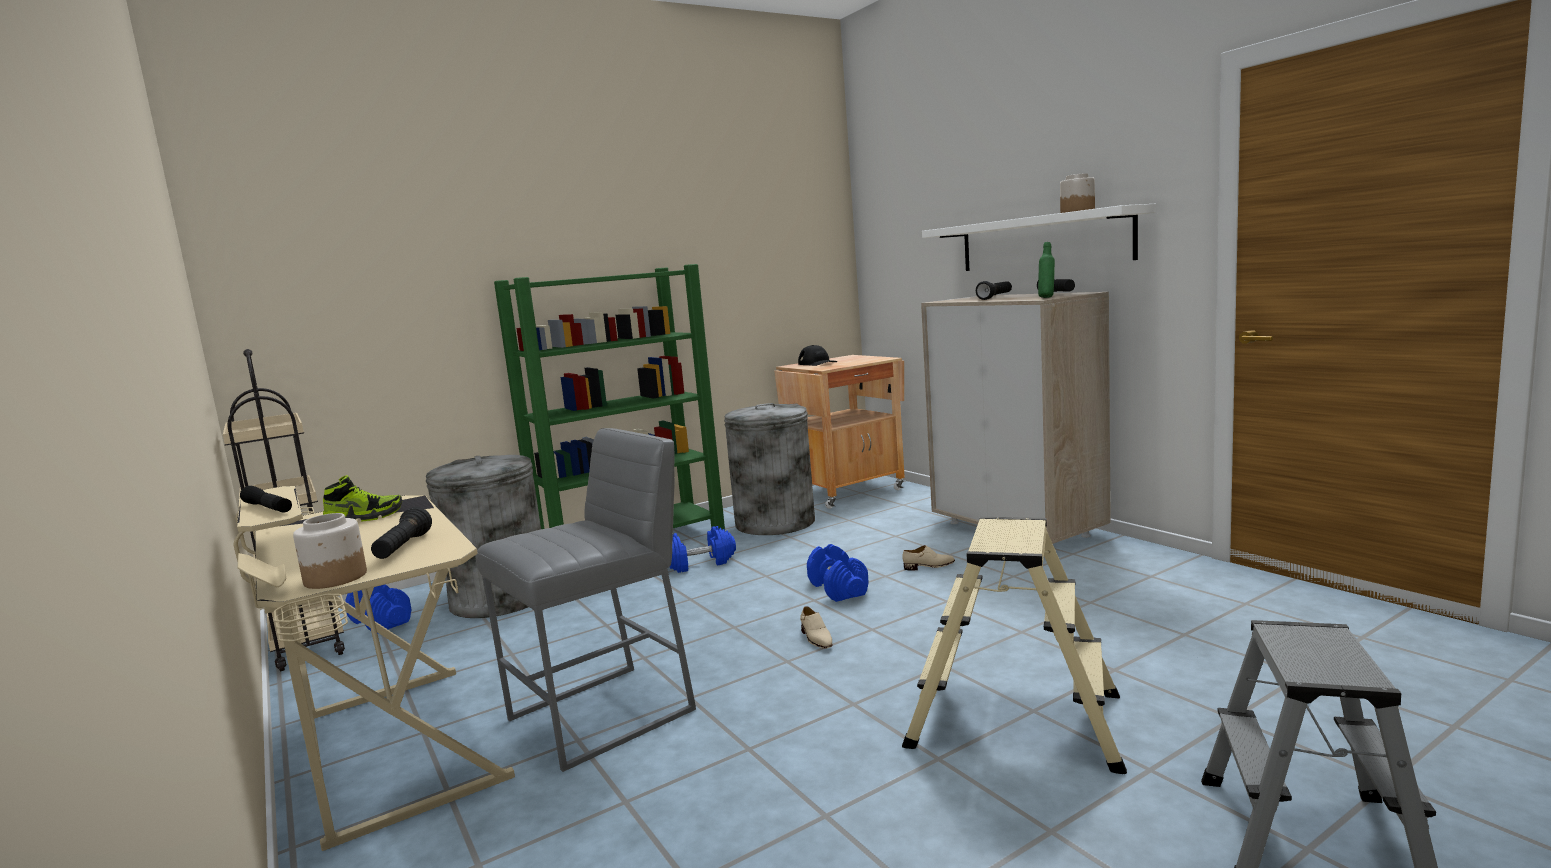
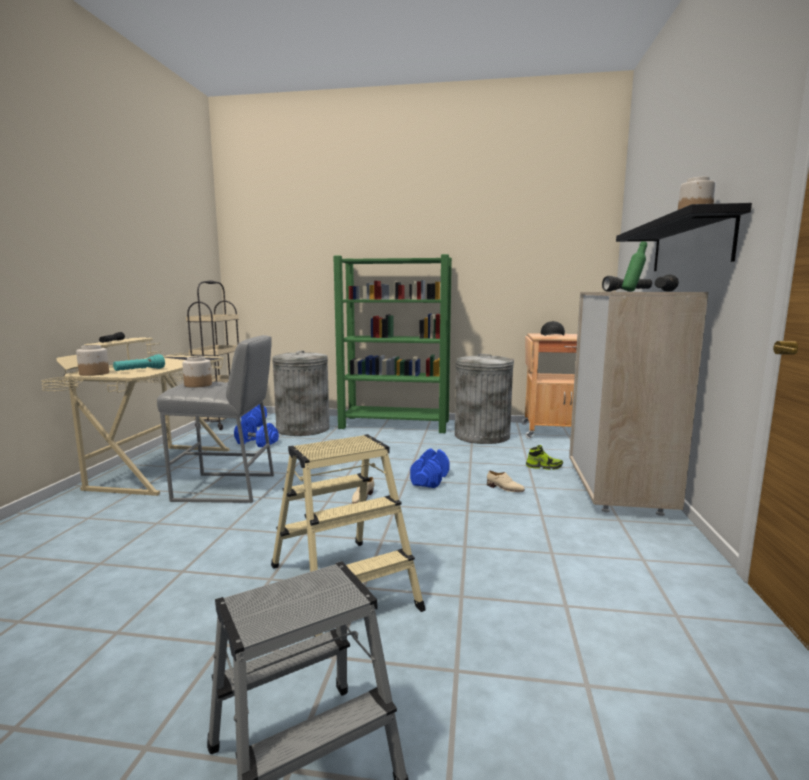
camera: 40 degrees right, 0 degrees up
(364, 518) = (178, 360): shoe -> shoe (544, 467)
(403, 548) = (140, 370): black flashlight -> turquoise flashlight
(552, 540) = (198, 385): none -> jar
(699, 563) = (401, 442): blue dumbbell -> blue dumbbell (257, 443)
(1042, 242) = (689, 245): white shelf -> black shelf

